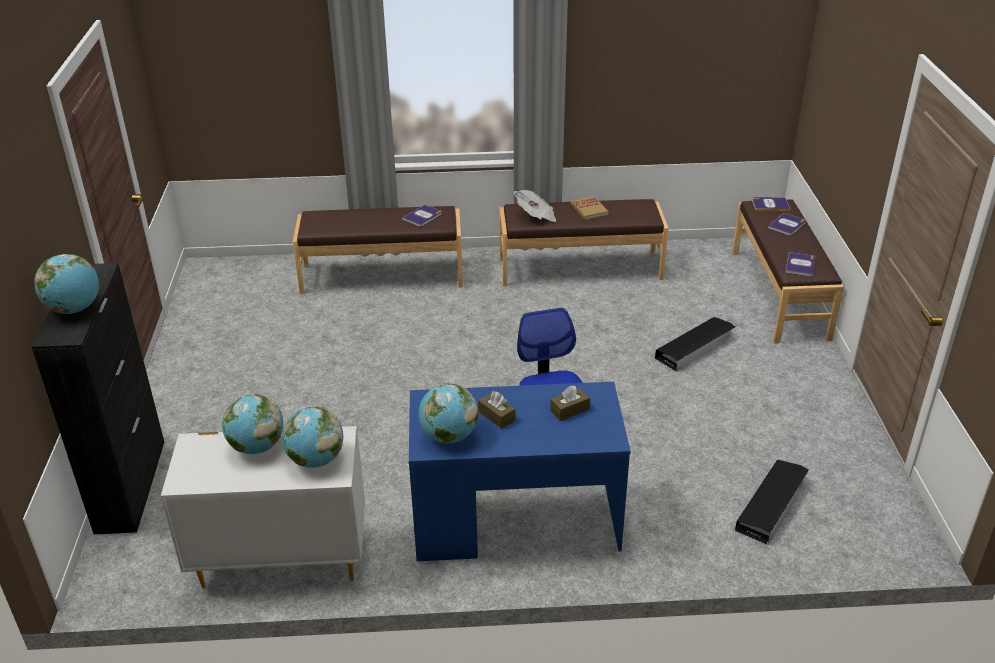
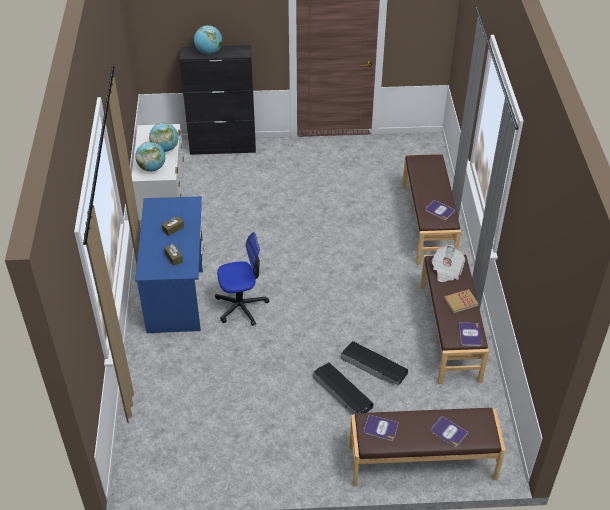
camera: 90 degrees right, 10 degrees up
(449, 436) = (159, 211): globe -> none
(770, 205) = (485, 426): book -> book (470, 334)
(772, 505) = (173, 410): black storage box -> black storage box (374, 366)

